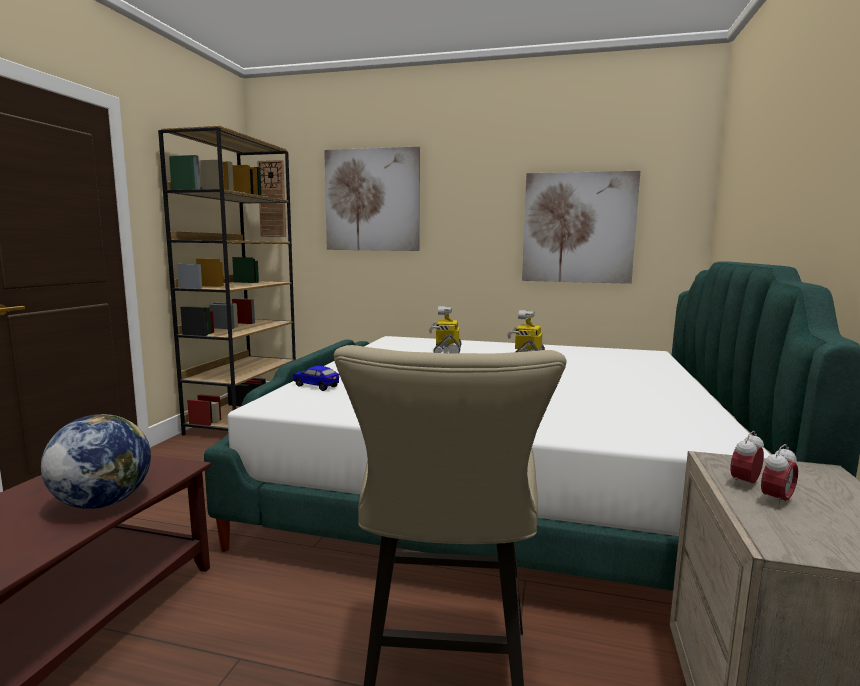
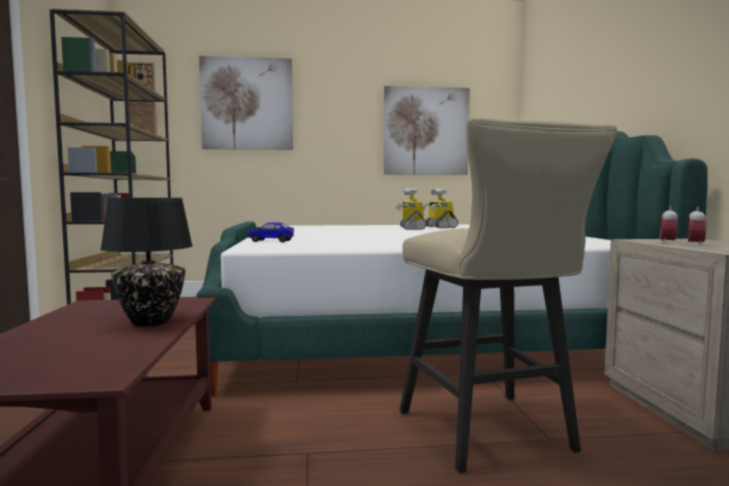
camera: 20 degrees left, 5 degrees down
(102, 503) = (150, 322): globe -> black table lamp
(446, 352) = (341, 228): toy robot -> toy robot (440, 227)

